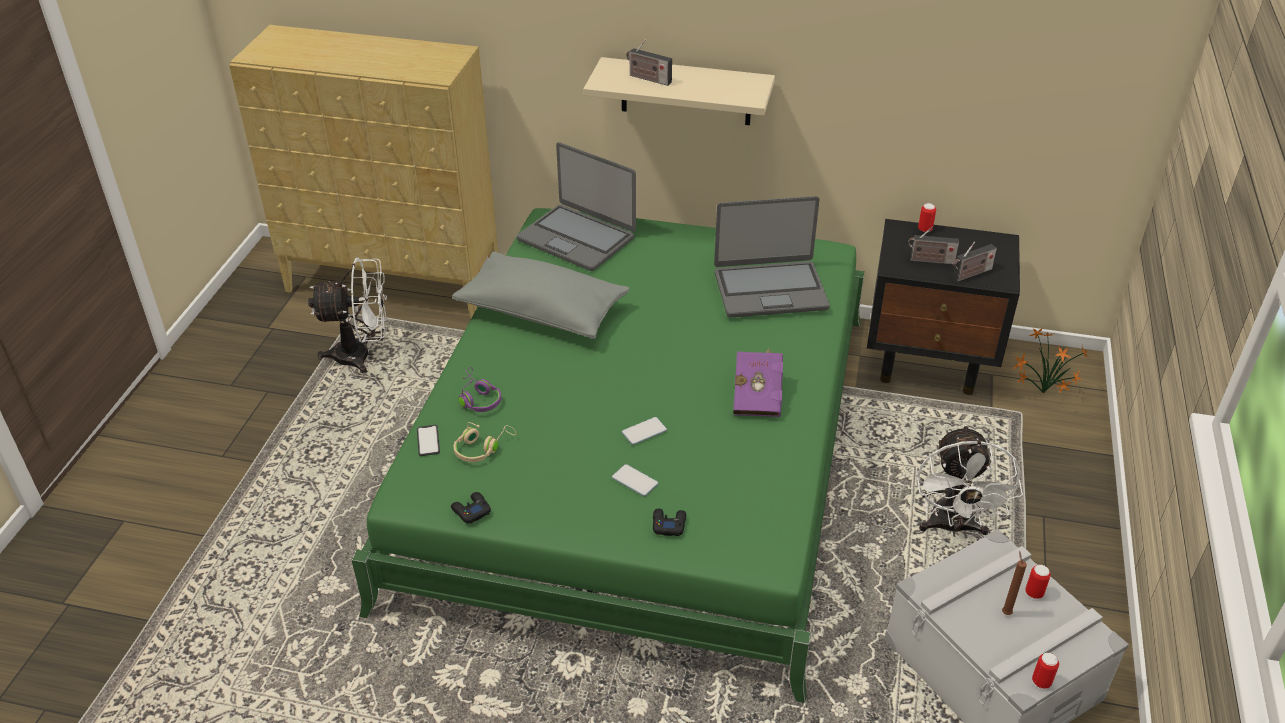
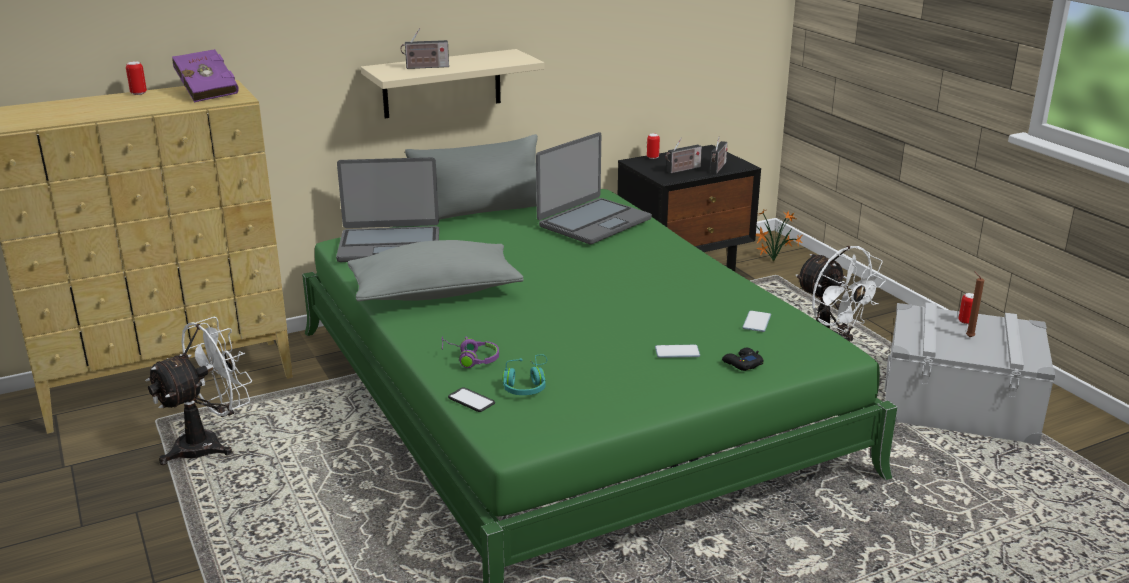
camera: 40 degrees left, 15 degrees down
(471, 511) = (584, 423): black game controller -> none
(482, 448) = (526, 385): beige headphones -> turquoise headphones
(644, 431) = (636, 324): phone -> phone (756, 322)
(697, 228) = (479, 212): none -> grey pillow
(758, 396) = (678, 278): purple book -> purple book (207, 92)
(1041, 682) = (1040, 357): can -> can (138, 93)

